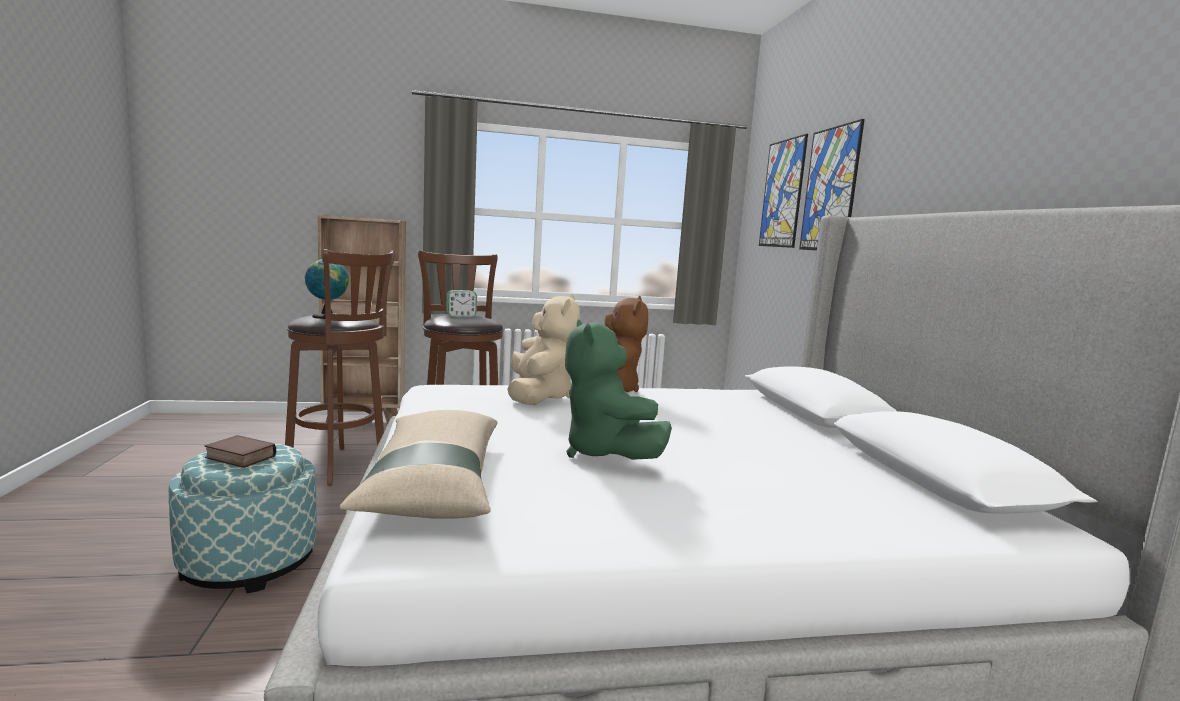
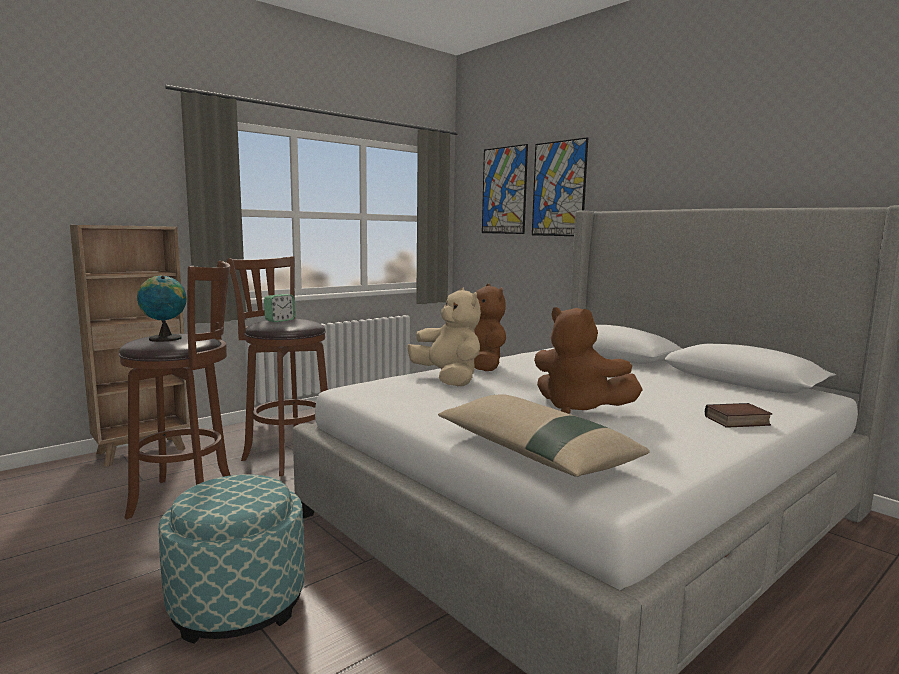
camera: 30 degrees left, 0 degrees up
(238, 457) = (230, 495): book -> book (737, 421)
(606, 454) = (578, 408): green plush toy -> brown plush toy

